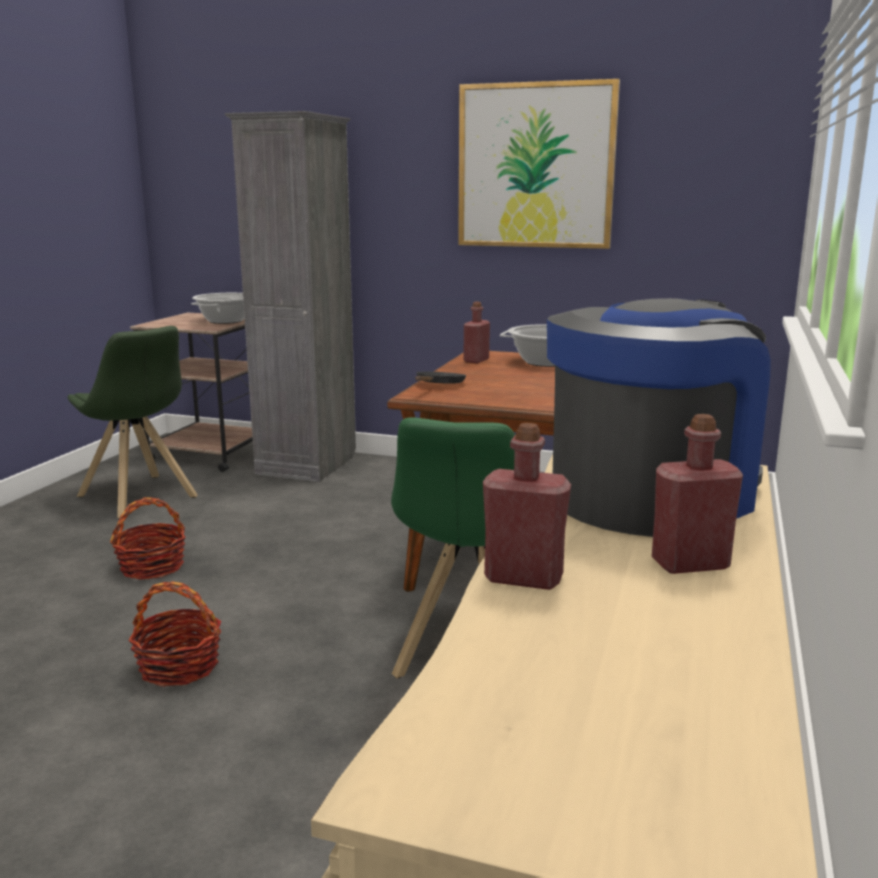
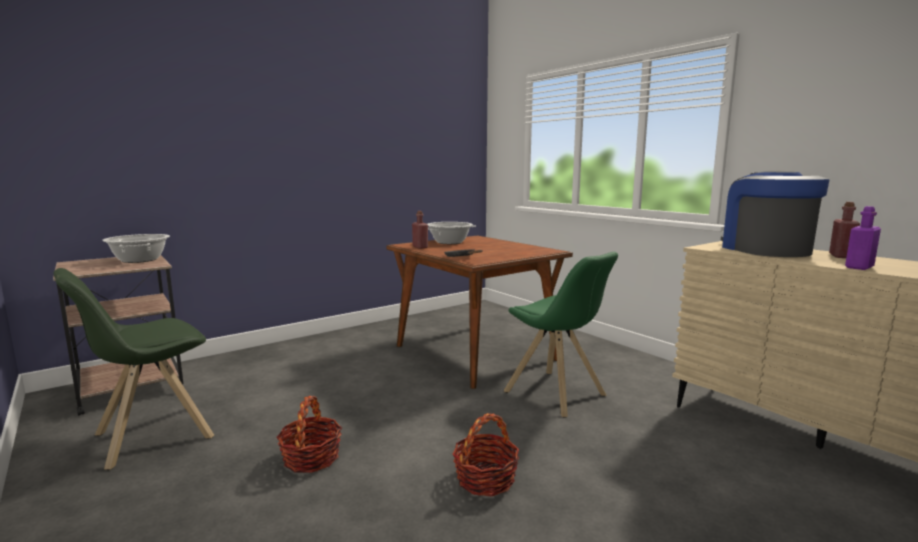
camera: 55 degrees left, 5 degrees down
(139, 496) = (153, 435): green chair -> green chair turned 150 degrees clockwise
(307, 465) = (239, 365): grey cabinet -> none
(523, 578) = (859, 267): red bottle -> purple bottle
(535, 166) = (367, 133): picture -> none

